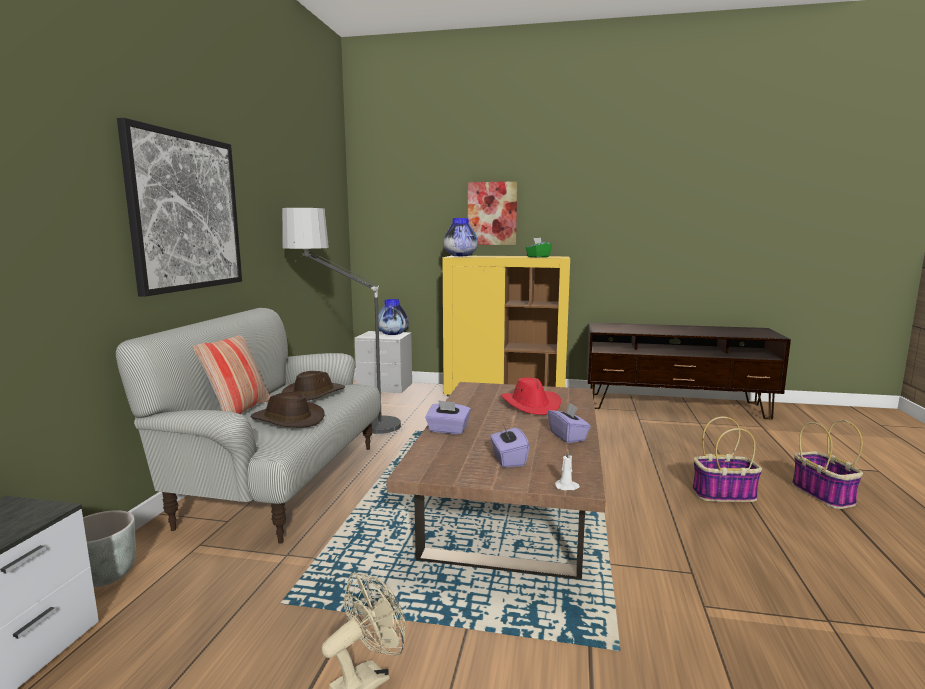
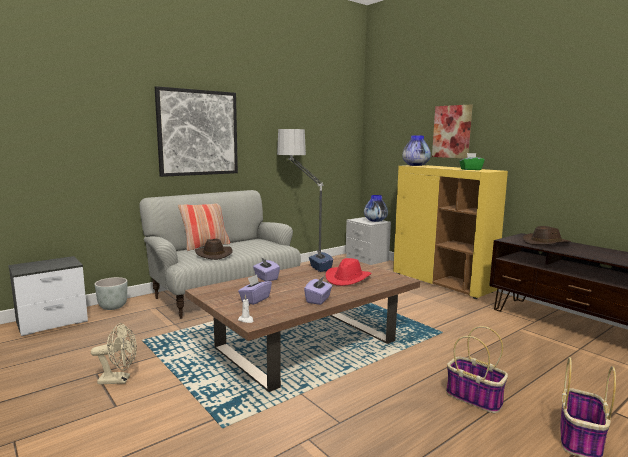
camera: 40 degrees right, 0 degrees up
(314, 394) = (253, 246): brown hat -> brown hat (546, 243)
(475, 402) = (320, 269): none -> blue tissue box

